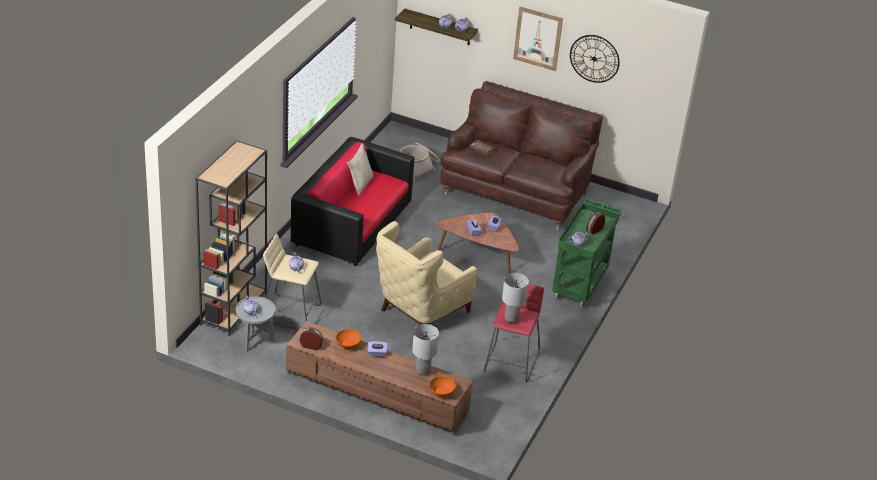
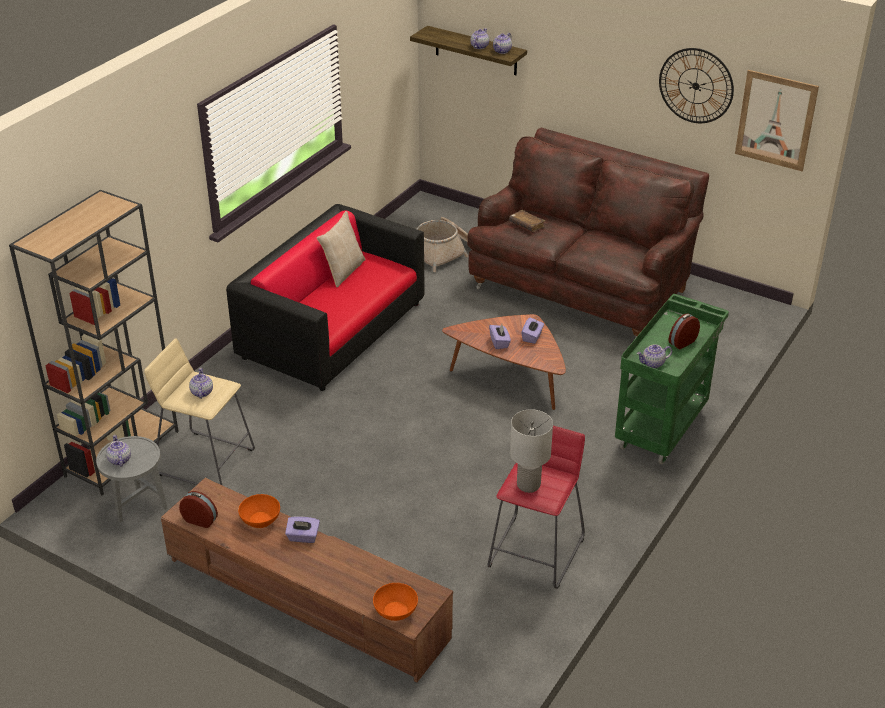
camera: 10 degrees right, 0 degrees up
(420, 312) = (405, 465): beige armchair -> none
(423, 371) = (372, 571): grey table lamp -> none
(538, 38) = (612, 59): picture -> picture (775, 120)

